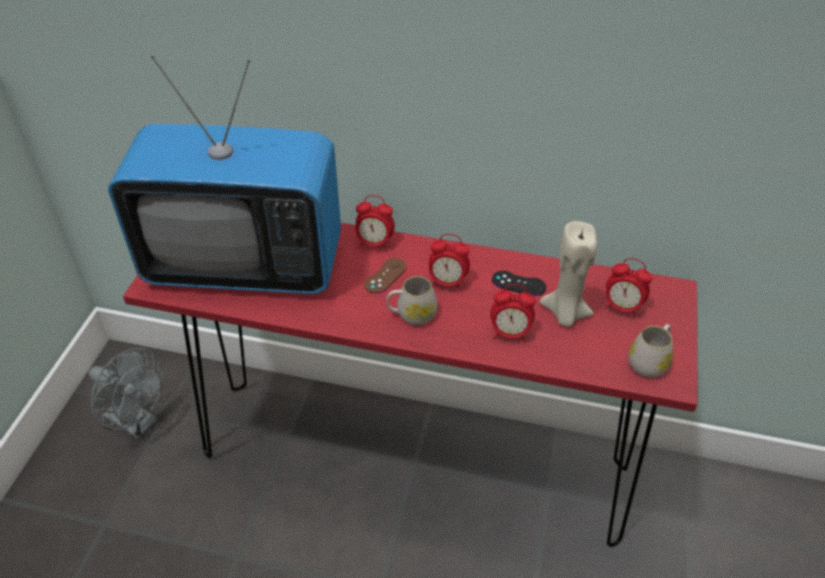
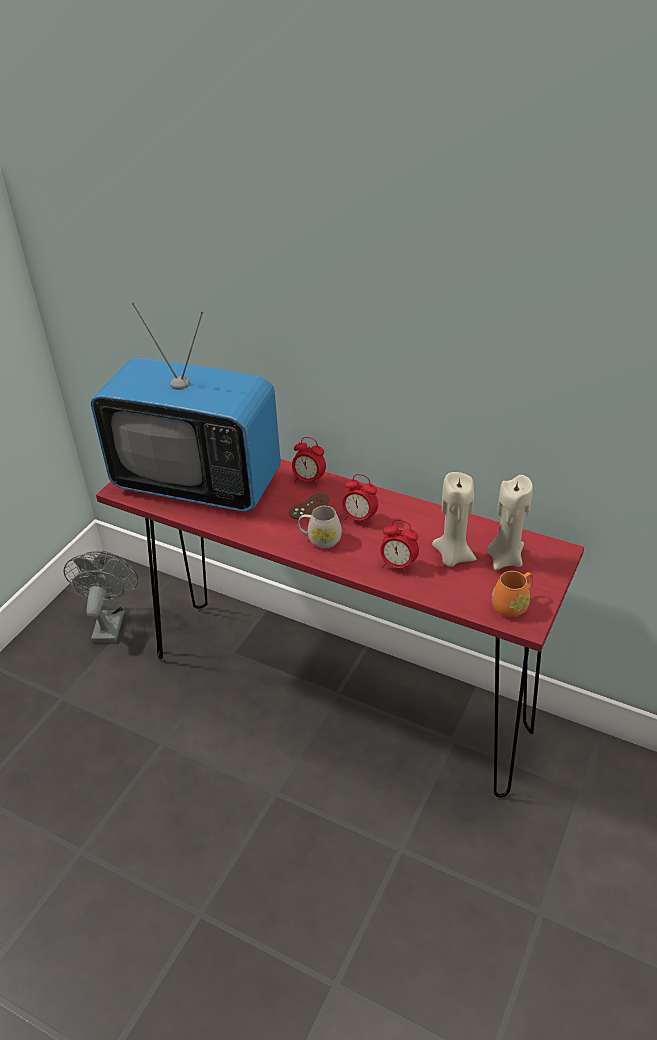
camera: 15 degrees right, 5 degrees down
(138, 423) = (109, 622): grey fan -> grey fan turned 135 degrees counterclockwise
(518, 283) = (420, 527): black game controller -> none
(622, 307) = (505, 559): alarm clock -> beige candle
(650, 361) = (513, 604): white mug -> orange mug

